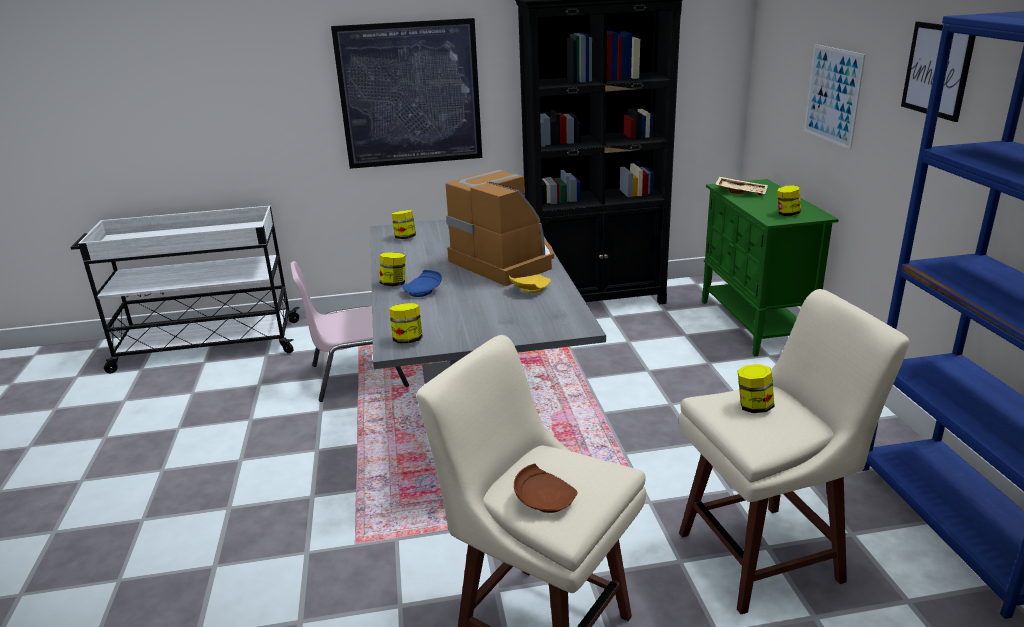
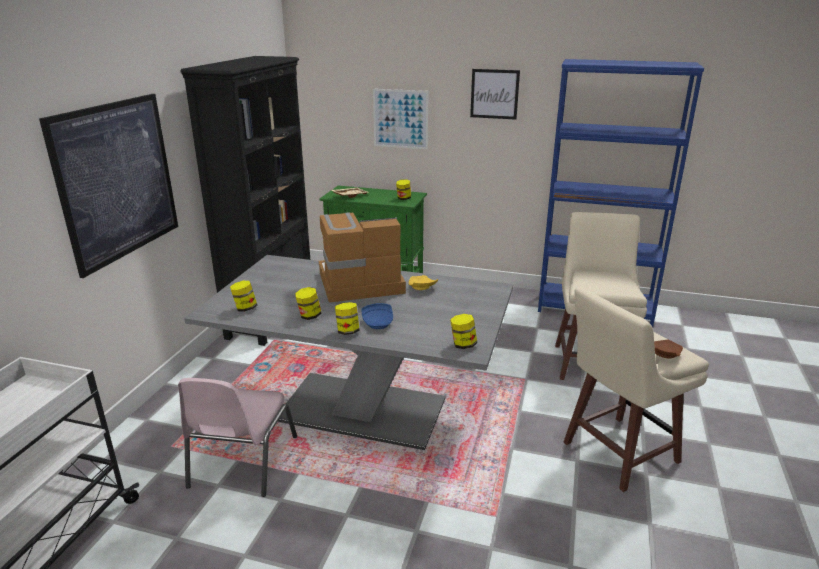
camera: 65 degrees left, 0 degrees up
(753, 407) = (597, 280): jar -> jar (309, 316)

